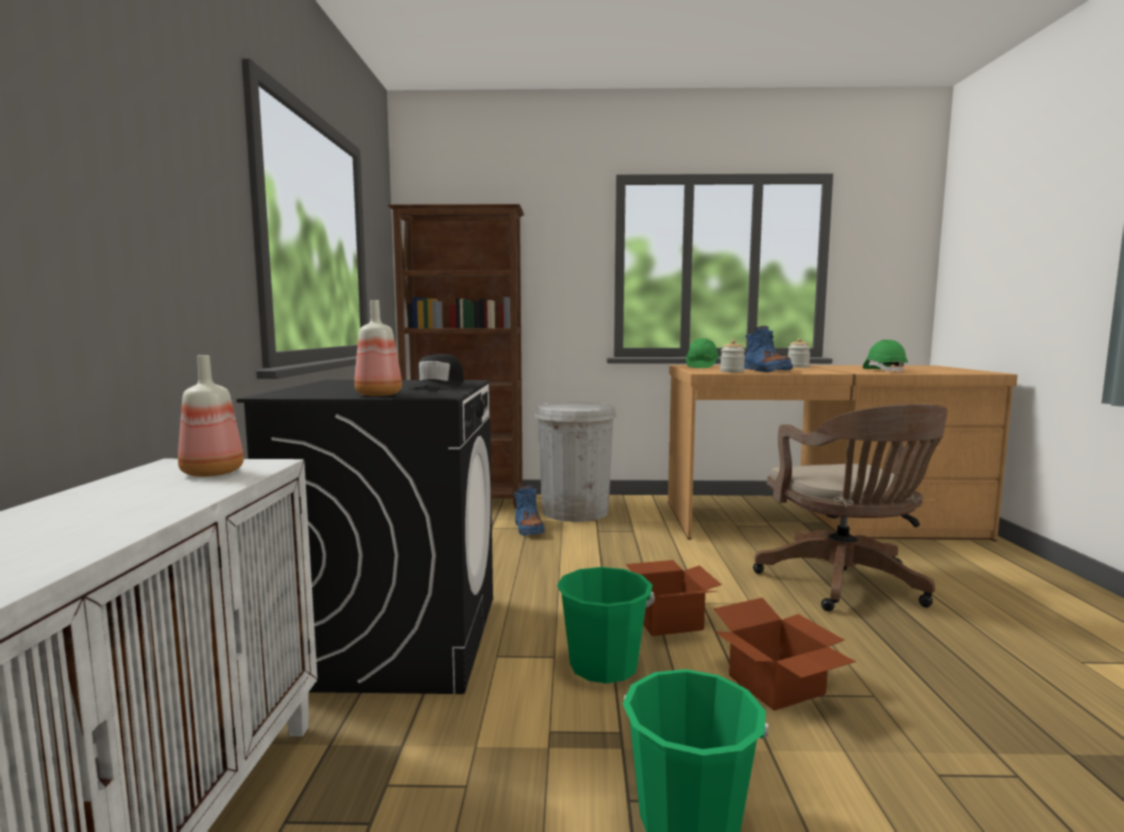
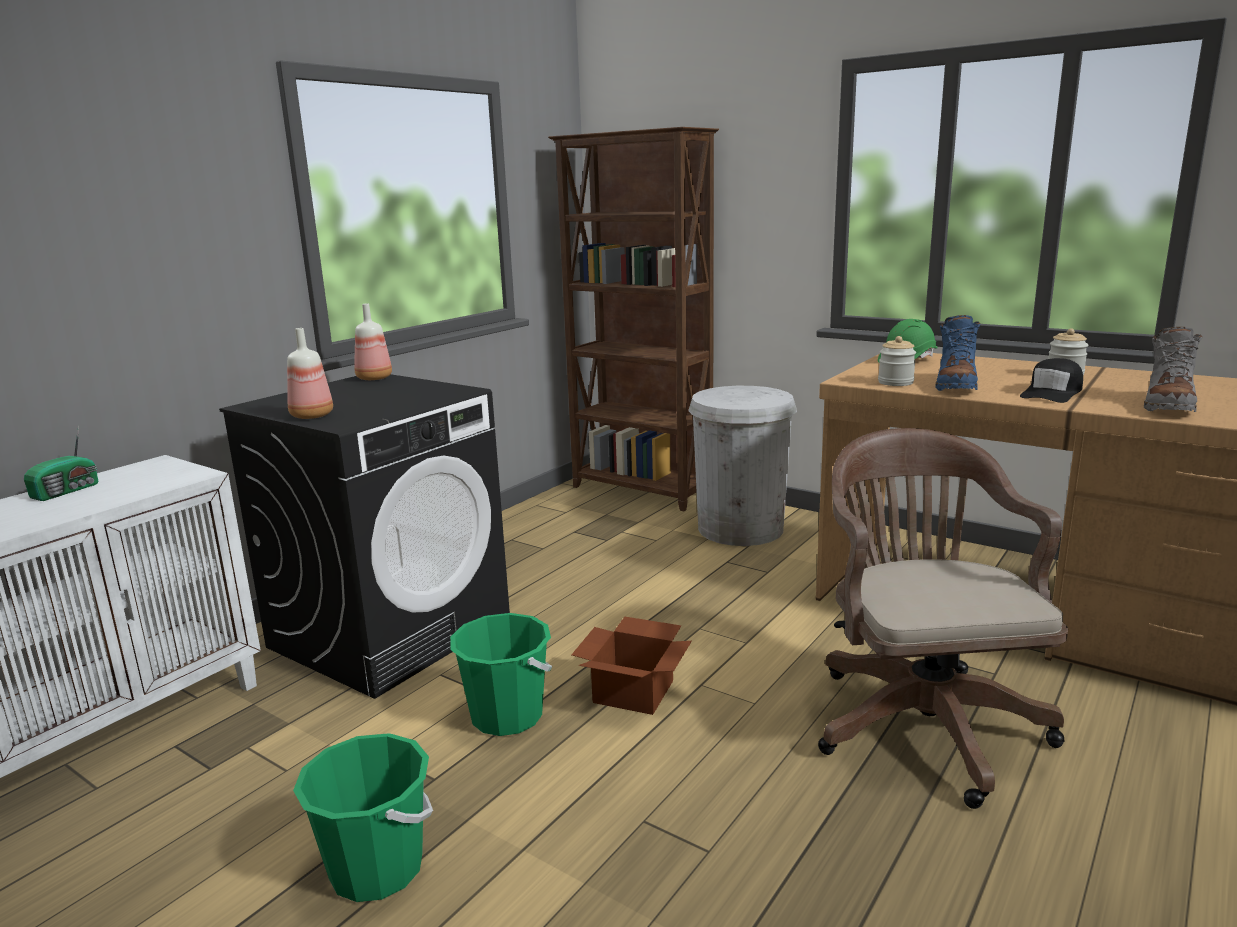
camera: 35 degrees right, 10 degrees up
(106, 493) = (68, 491): none -> radio
(213, 473) = (149, 480): bottle -> bottle (374, 378)
(438, 386) = (403, 401): black cap -> black cap (1052, 393)
(528, 529) = (656, 541): blue boot -> none
(776, 686) = (626, 799): cardboard box -> none
(845, 584) = (921, 719): brown office chair -> brown office chair turned 150 degrees clockwise
(884, 371) = (1167, 405): green hard hat -> grey boot

